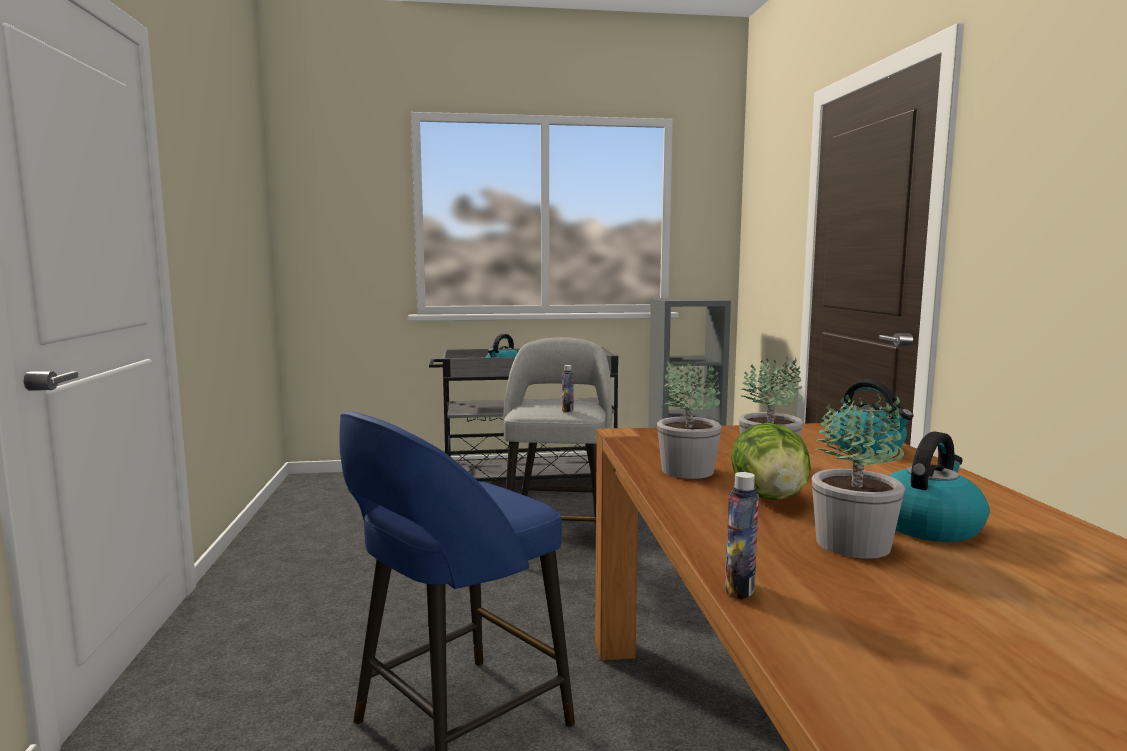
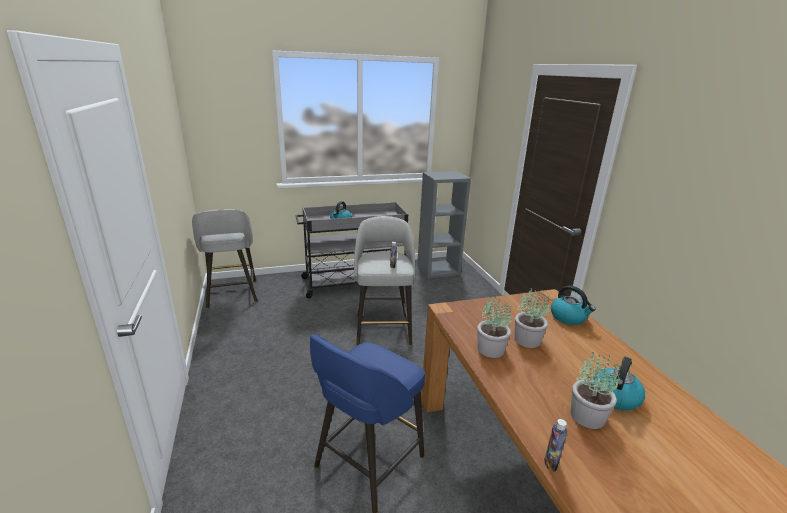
camera: 10 degrees left, 15 degrees up
(318, 491) = (232, 294): none -> grey stool
(770, 497) = (538, 374): lettuce -> none

